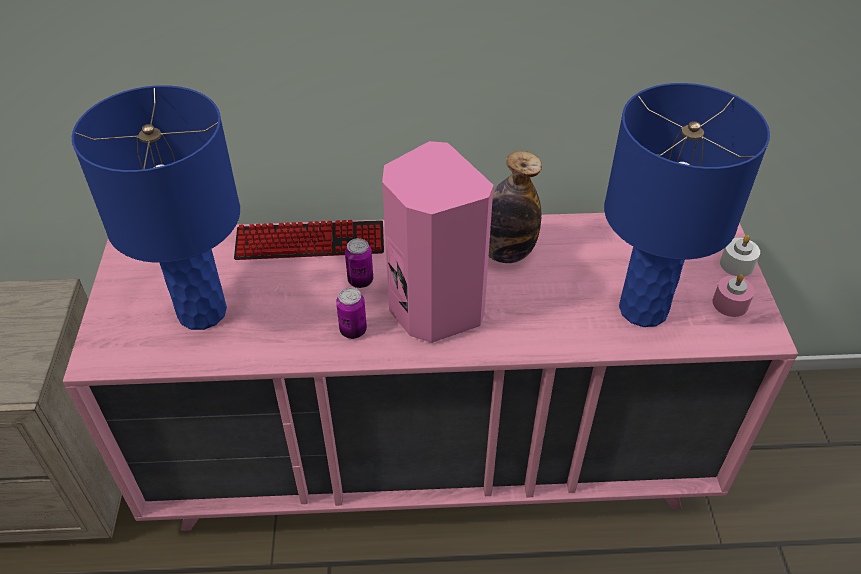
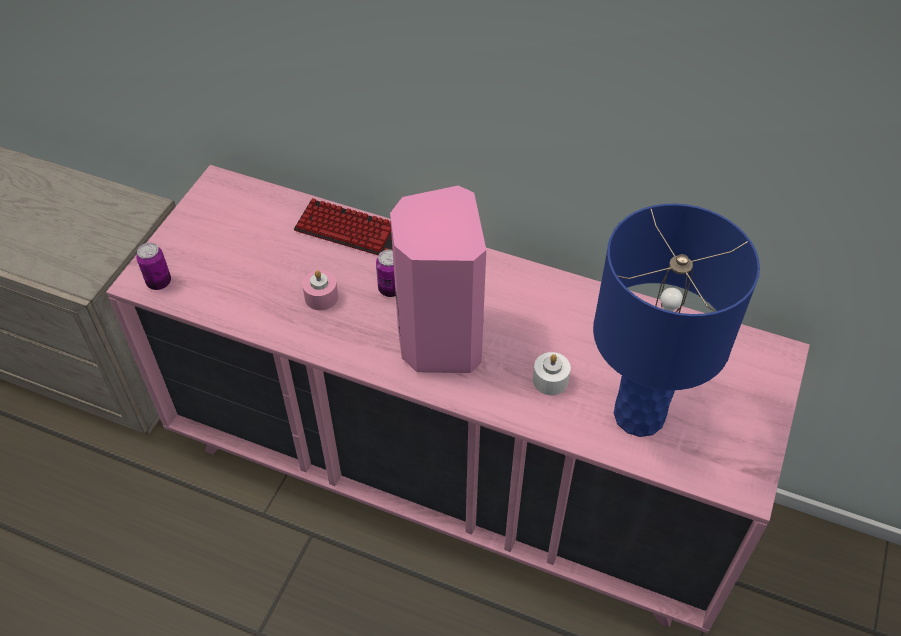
camera: 25 degrees right, 5 degrees up
(201, 312) = (241, 270): blue table lamp -> none
(353, 330) = (357, 334): can -> can (159, 282)
(505, 252) = (541, 309): bottle -> none
(730, 303) = (733, 443): pink candle -> pink candle (321, 297)
(736, 265) = (769, 406): white candle -> white candle (550, 380)

